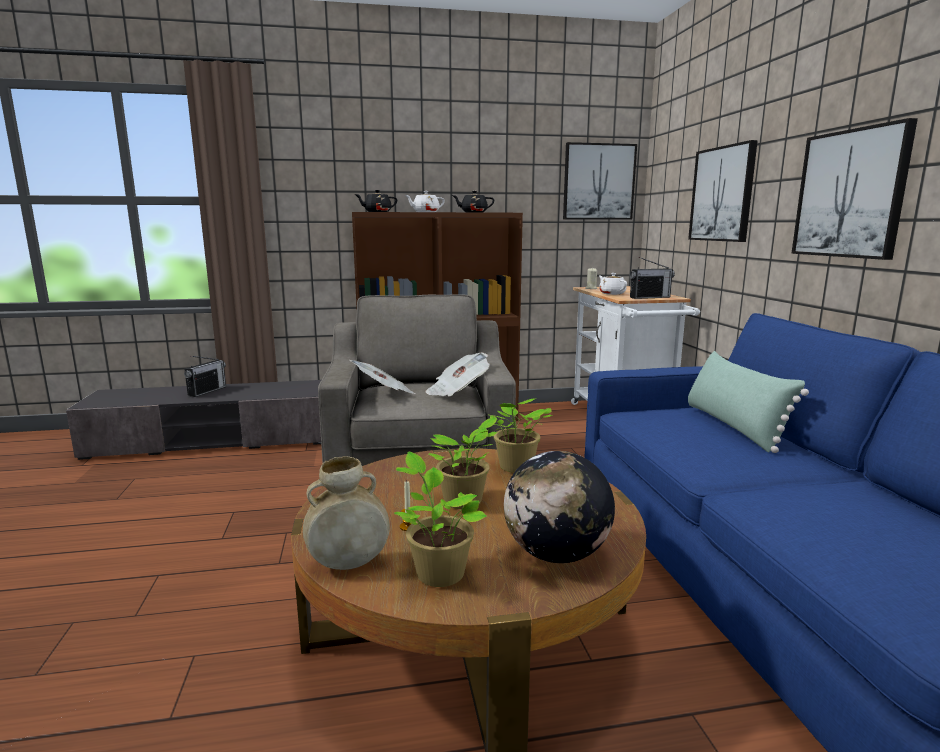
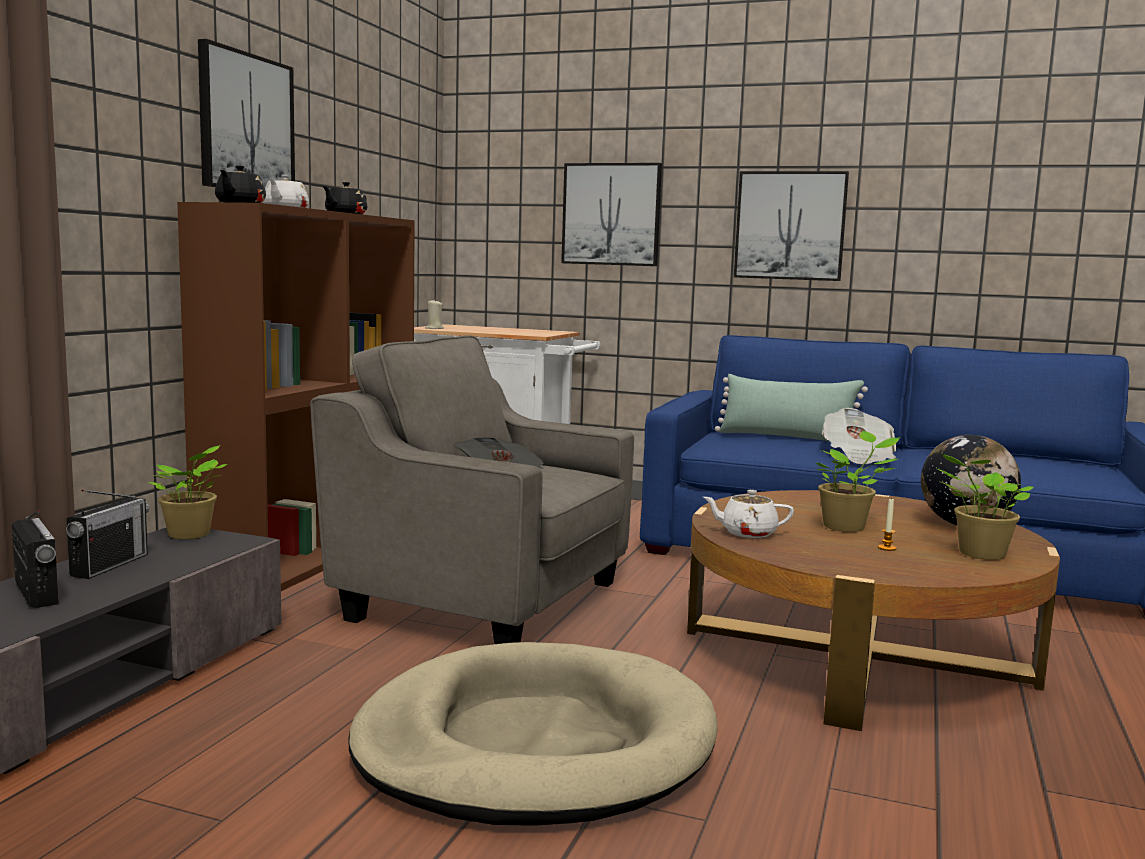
camera: 60 degrees left, 5 degrees down
(217, 539) = (534, 745): none -> beige dog bed
(349, 564) = (951, 573): beige vase -> none
(457, 391) = (550, 463): newspaper -> newspaper (857, 457)
(515, 467) = (780, 502): potted plant -> potted plant (190, 535)
(598, 182) = (412, 183): picture -> picture (245, 123)
(611, 293) = (492, 331): white teapot -> white teapot (747, 533)
(649, 297) = (547, 332): radio -> radio (110, 565)

